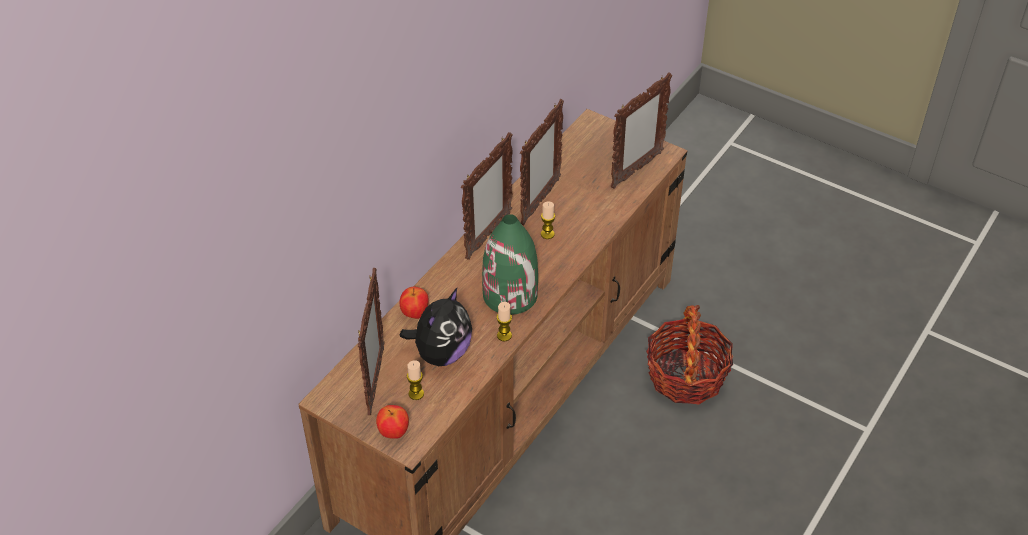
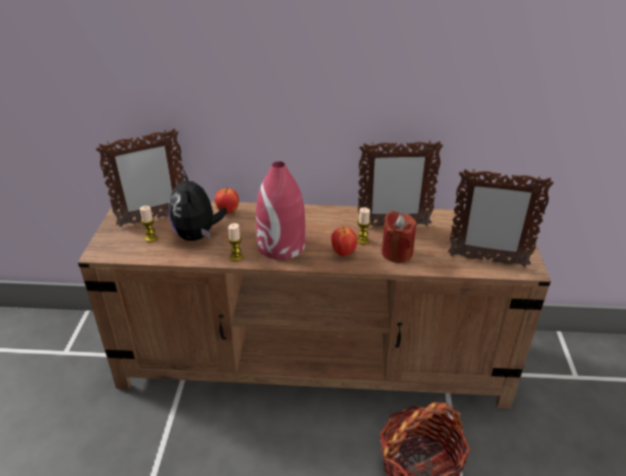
camera: 60 degrees right, 10 degrees down
(393, 433) = (108, 242): apple -> apple (343, 253)
(441, 353) = (197, 235): plush toy -> plush toy turned 75 degrees clockwise
(488, 236) = (332, 215): picture frame -> none
(510, 295) = (281, 245): green vase -> red vase
(583, 220) = (397, 252): none -> red candle

